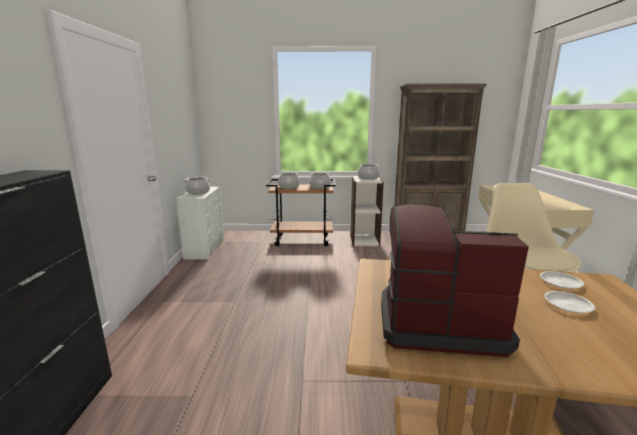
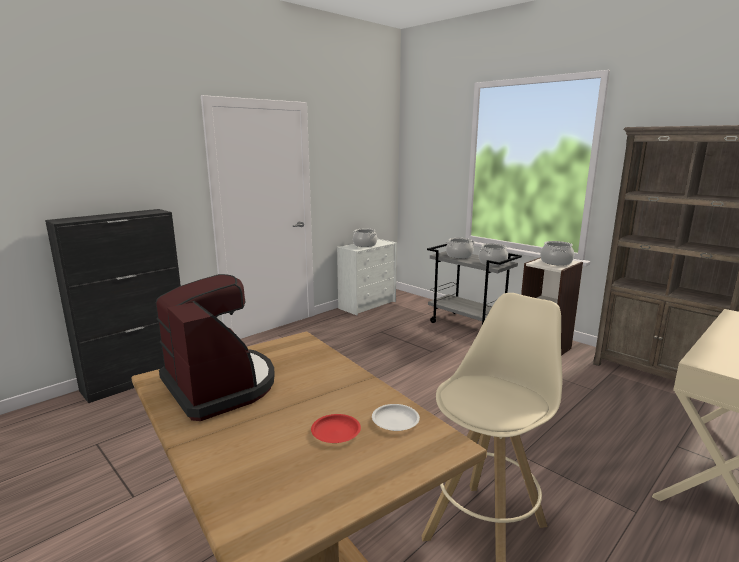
camera: 45 degrees right, 0 degrees up
(303, 240) = (469, 325): brown cart -> grey cart
(568, 304) = (336, 432): white plate -> red plate

